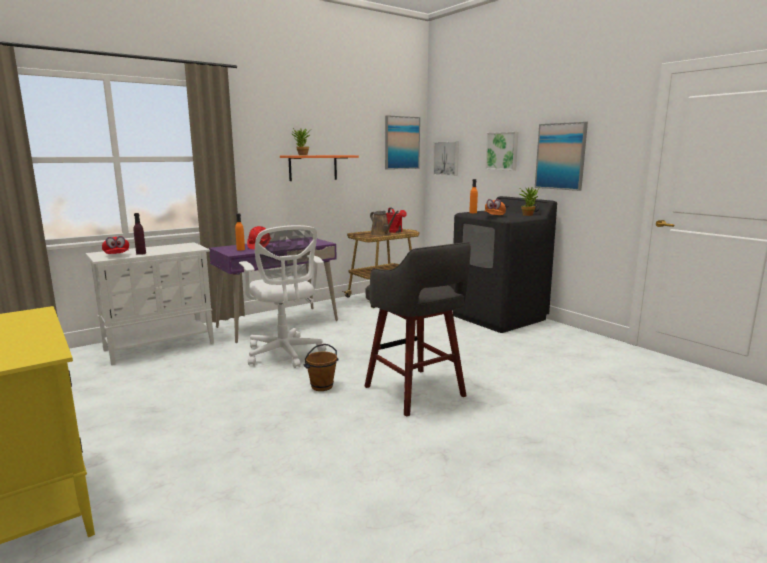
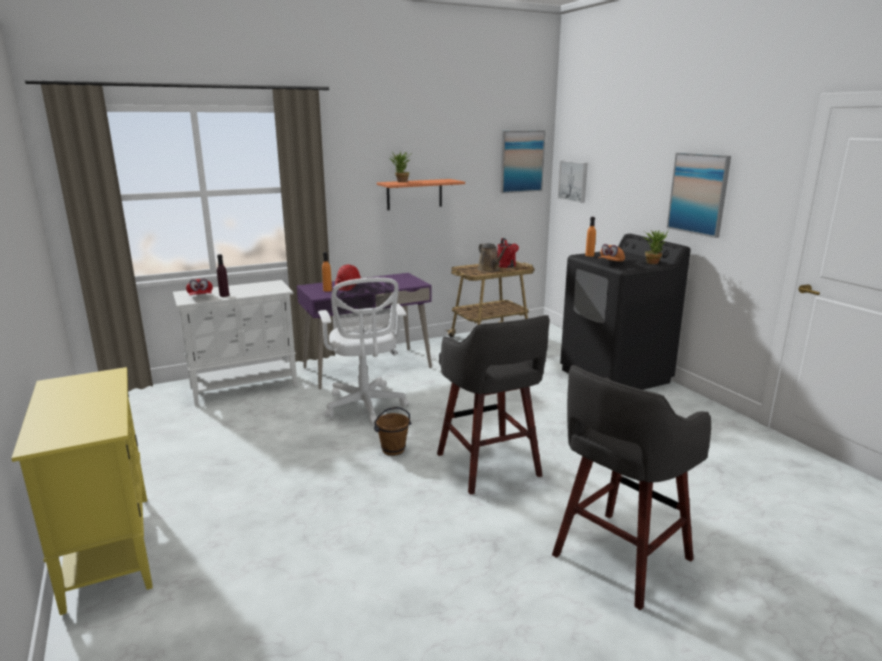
camera: 10 degrees right, 5 degrees up
(502, 151) = (634, 180): picture -> none
(559, 455) = (619, 559): none -> grey stool

